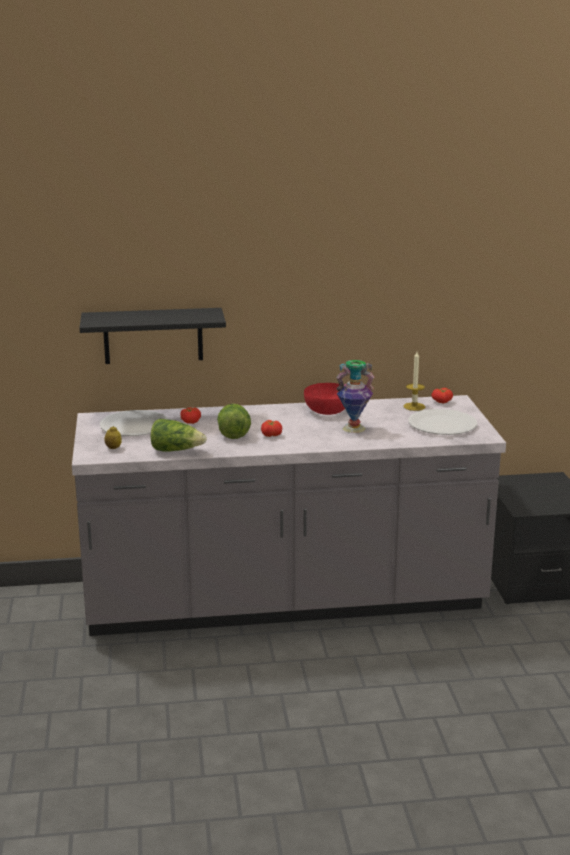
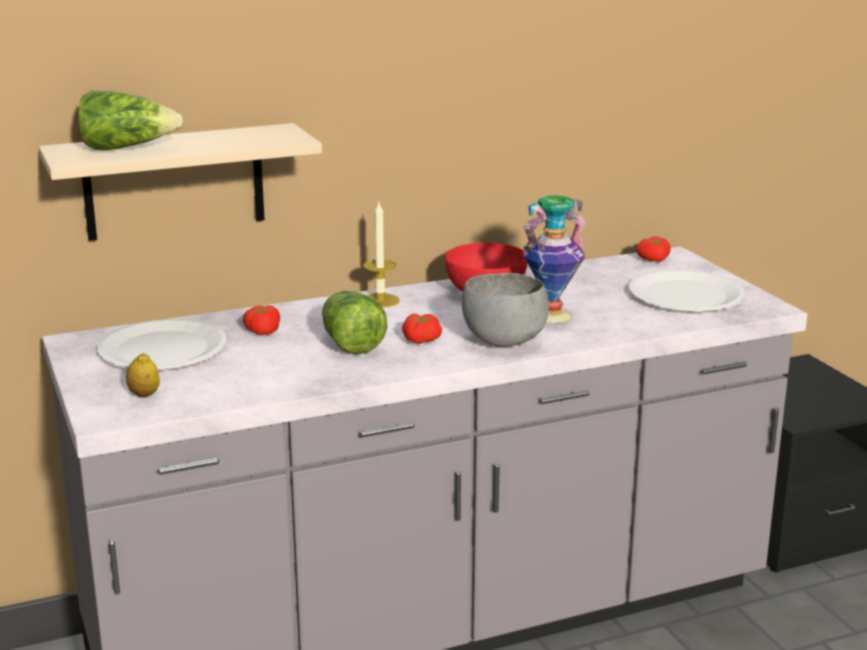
camera: 15 degrees left, 0 degrees up
(153, 335) = (174, 182): black shelf -> beige shelf
(176, 450) = (267, 386): lettuce -> lettuce (127, 148)
(315, 440) = (502, 341): none -> grey bowl
(414, 406) = (617, 271): candle -> candle (380, 300)

